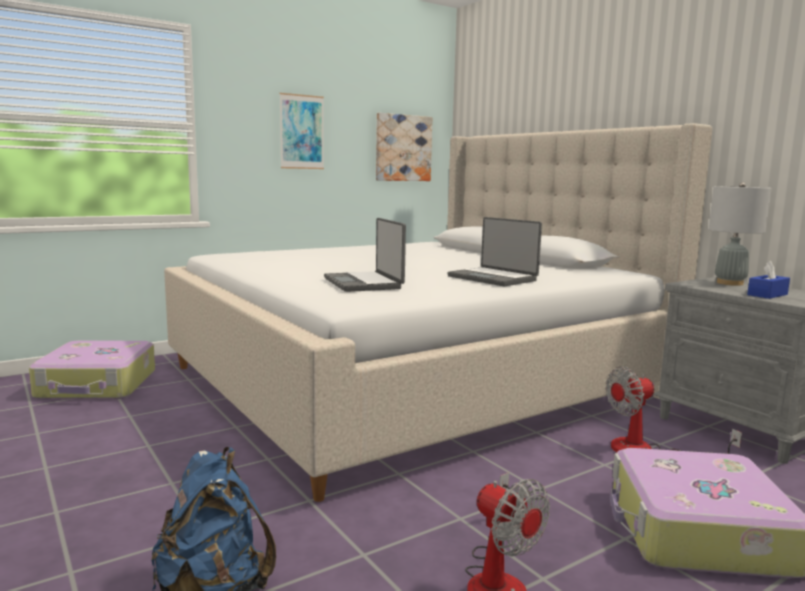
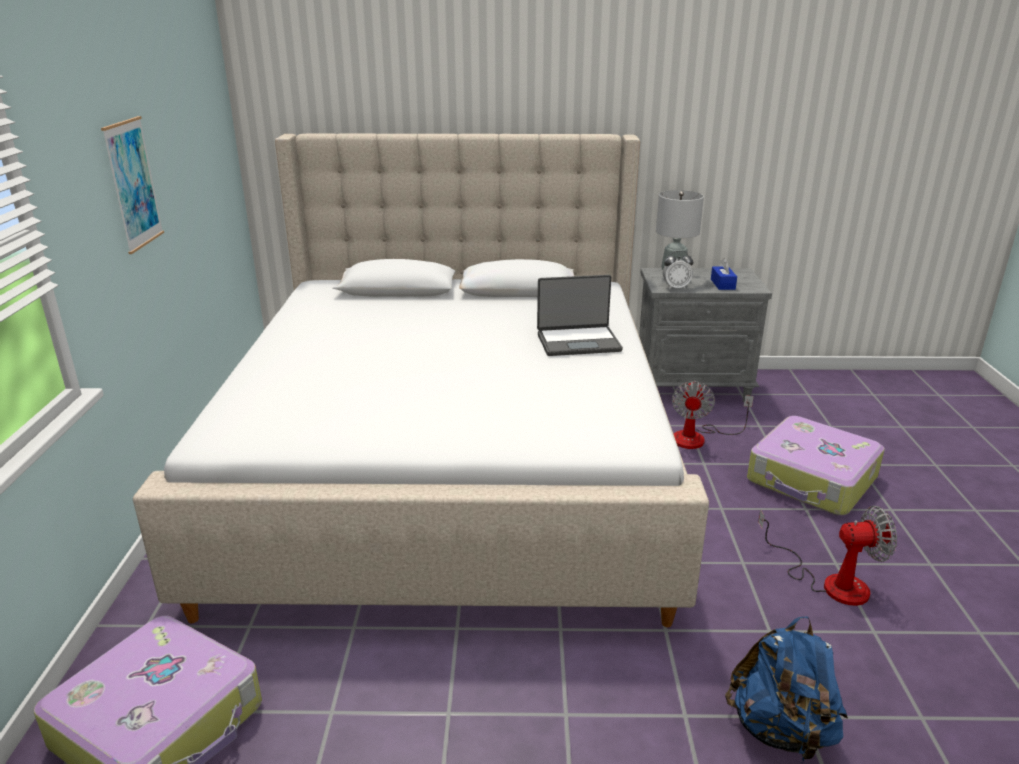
camera: 55 degrees left, 15 degrees up
(364, 283) = (548, 404): laptop -> none
(403, 148) = (209, 163): picture -> none
(701, 286) = (676, 288): none -> alarm clock

